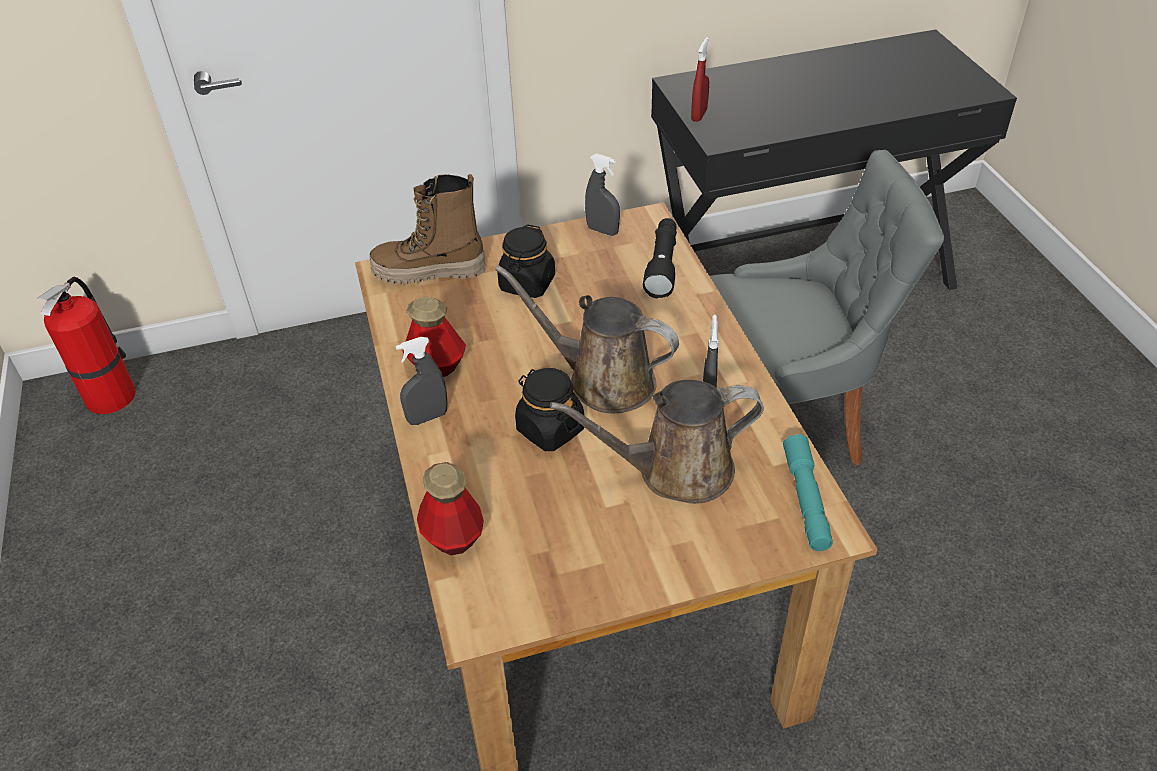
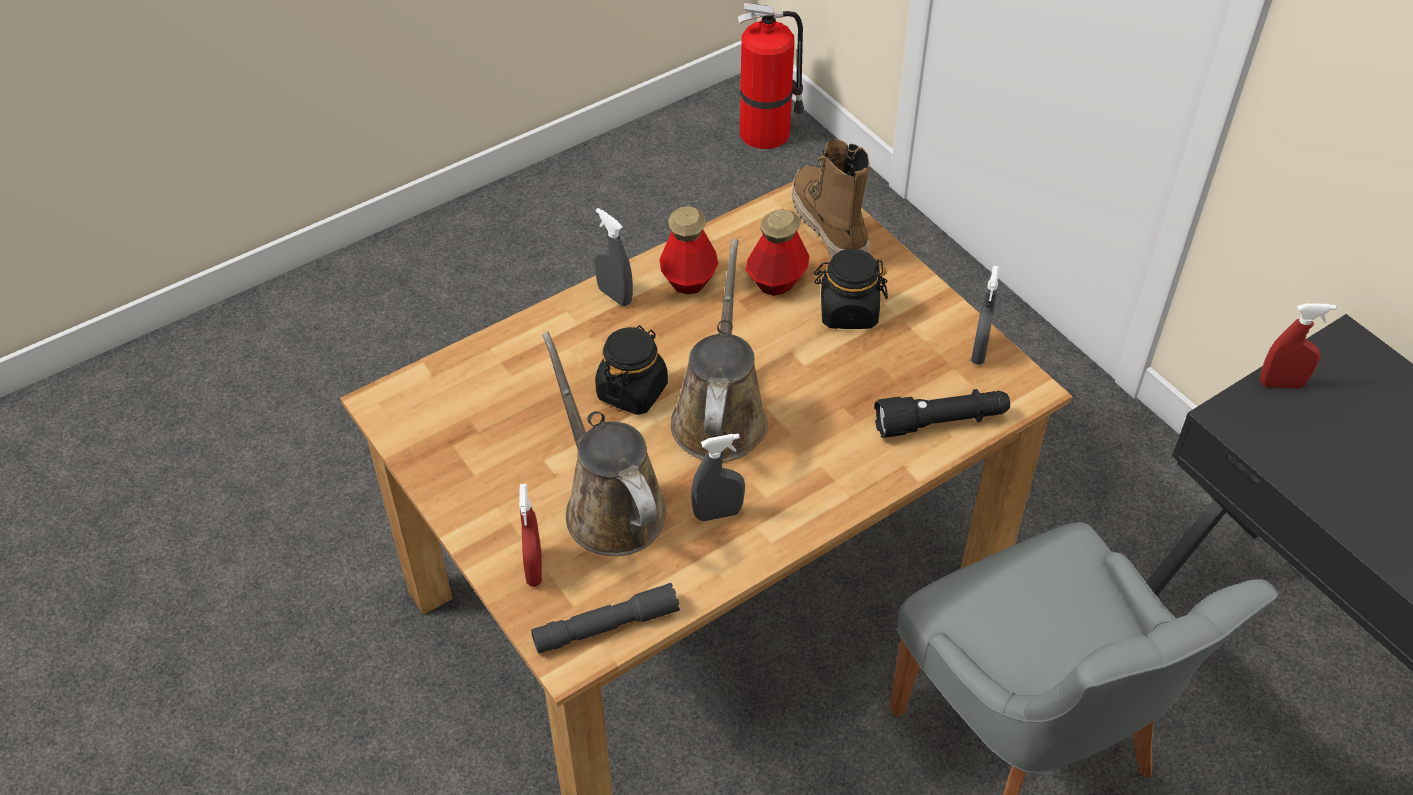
camera: 70 degrees right, 5 degrees up
(453, 537) = (474, 359): bottle -> bottle (776, 281)
(730, 537) = (534, 569): none -> red spray bottle
(806, 499) = (606, 626): turquoise flashlight -> grey flashlight

